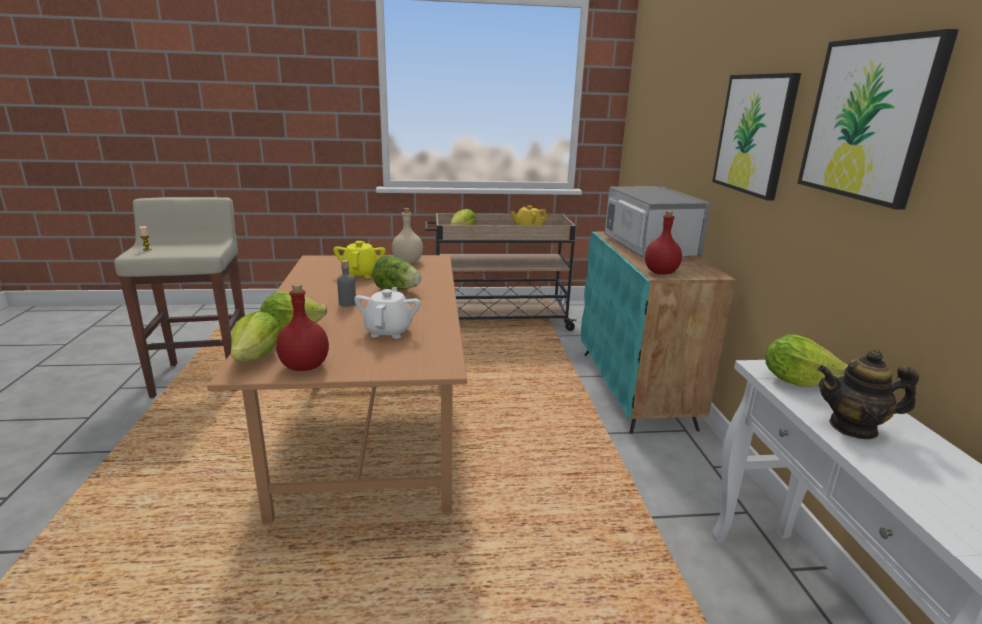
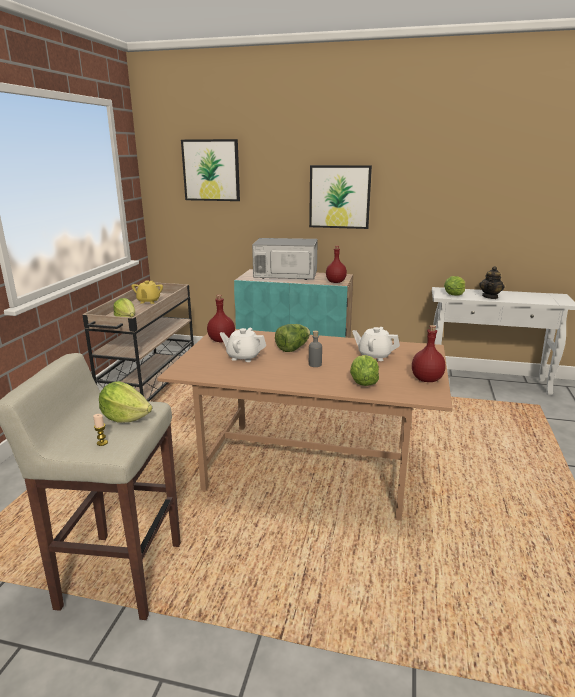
camera: 70 degrees left, 0 degrees up
(257, 357) = (410, 393): lettuce -> lettuce (125, 418)
(361, 274) = (243, 357): yellow teapot -> white teapot
(408, 261) = (221, 340): beige bottle -> red bottle
(868, 119) = (424, 185): picture -> picture (211, 170)

